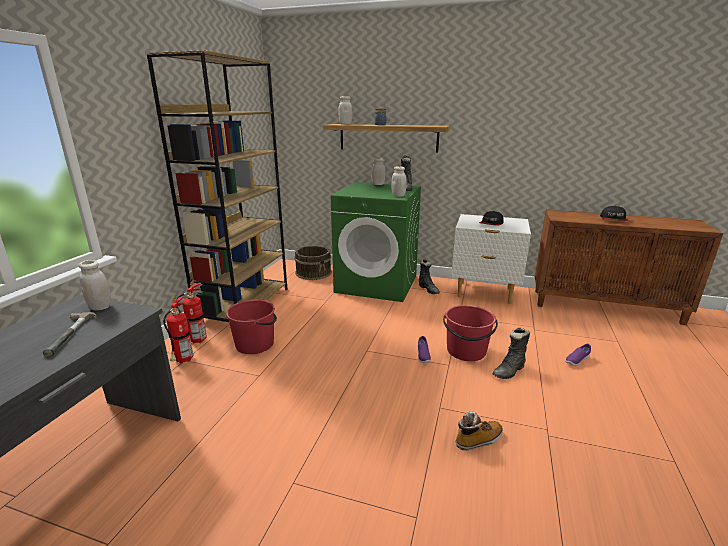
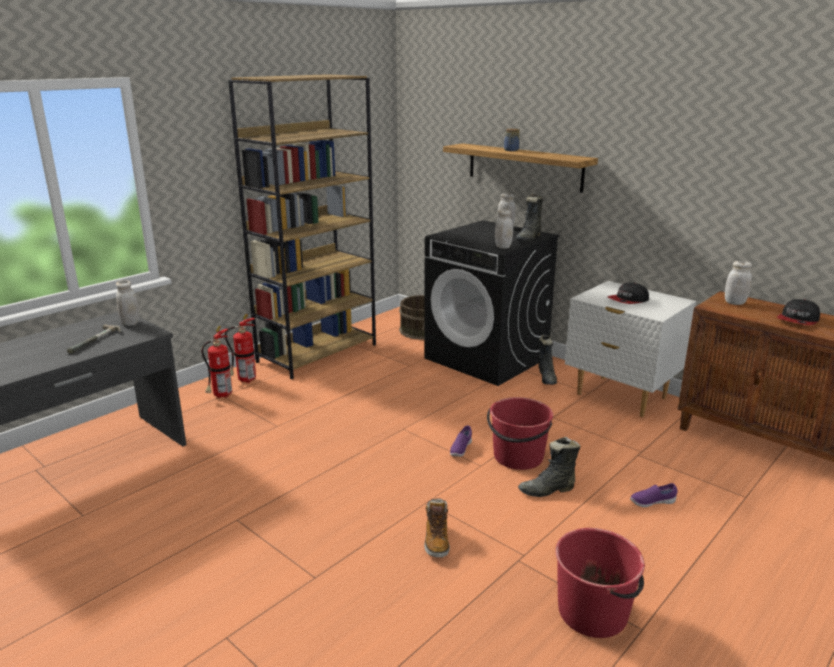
camera: 25 degrees right, 0 degrees up
(255, 344) = (297, 396): red bucket -> red bucket (593, 612)
(345, 124) = (473, 146): white jar -> white jar (735, 303)
(377, 284) = (487, 358): green washing machine -> black washing machine
(478, 440) = (436, 541): boot -> boot turned 90 degrees clockwise

